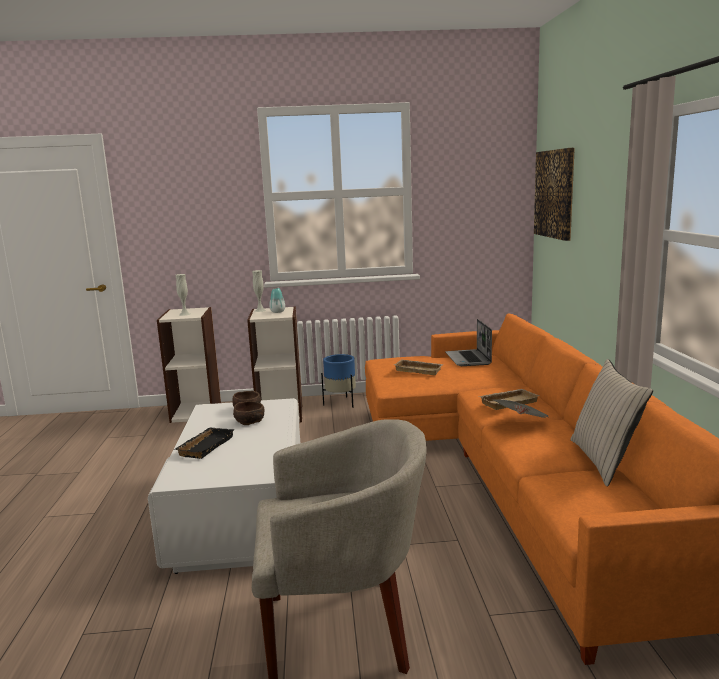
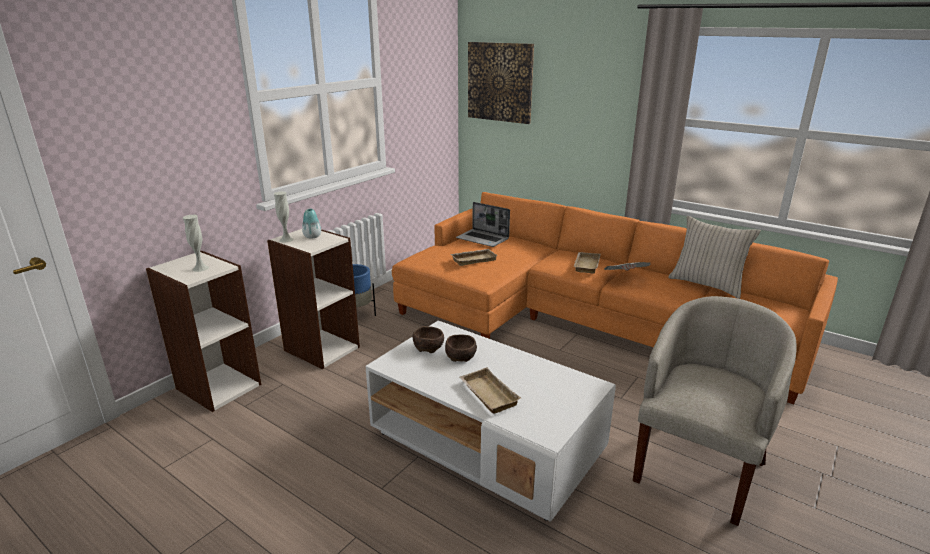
camera: 50 degrees left, 10 degrees up
(205, 446) = (487, 394): black tray -> beige tray

